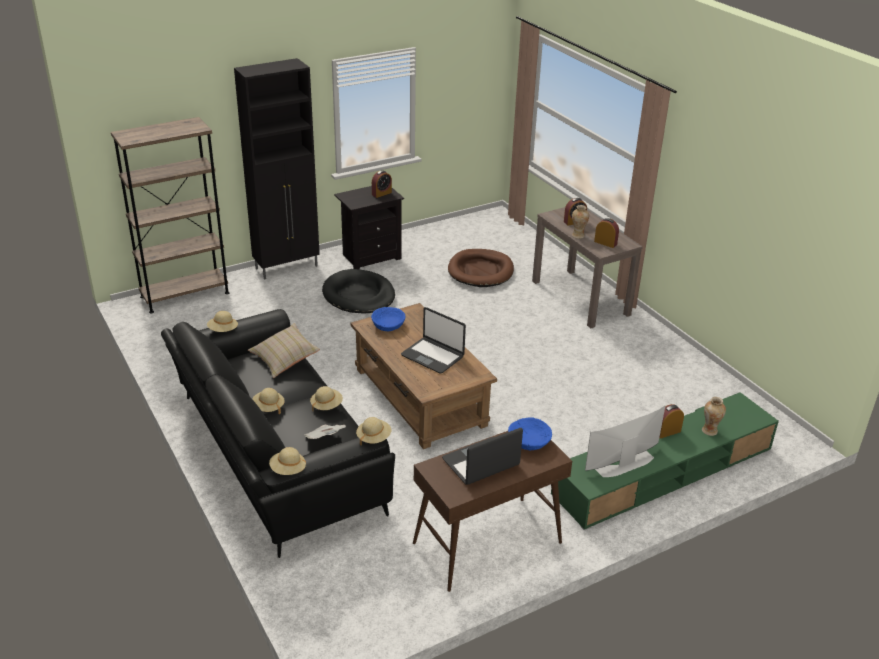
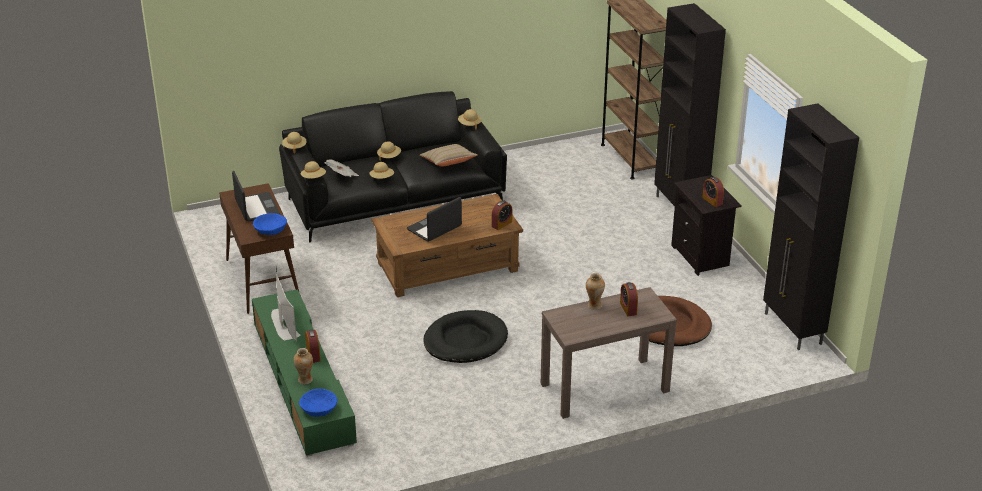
camera: 100 degrees right, 0 degrees up
(359, 295) = (622, 245): black dog bed -> black dog bed (465, 340)
(388, 325) = (488, 210): blue bowl -> blue bowl (319, 409)
(467, 221) = (793, 329): none -> black cabinet
(605, 243) = (575, 321): alarm clock -> alarm clock (501, 224)

